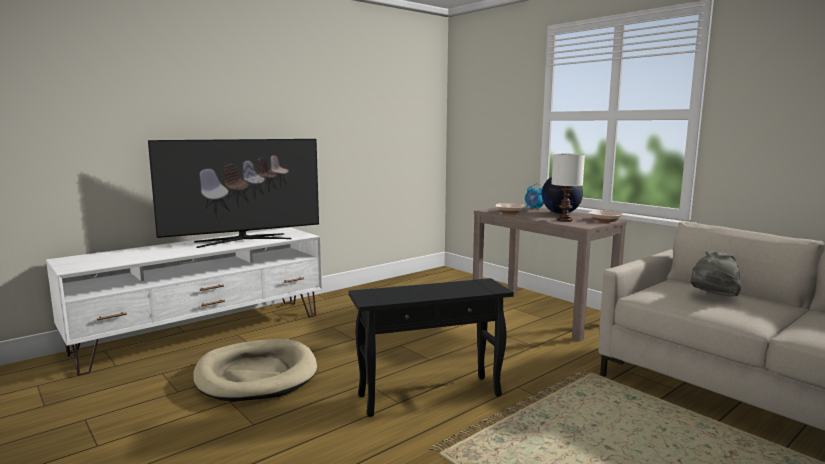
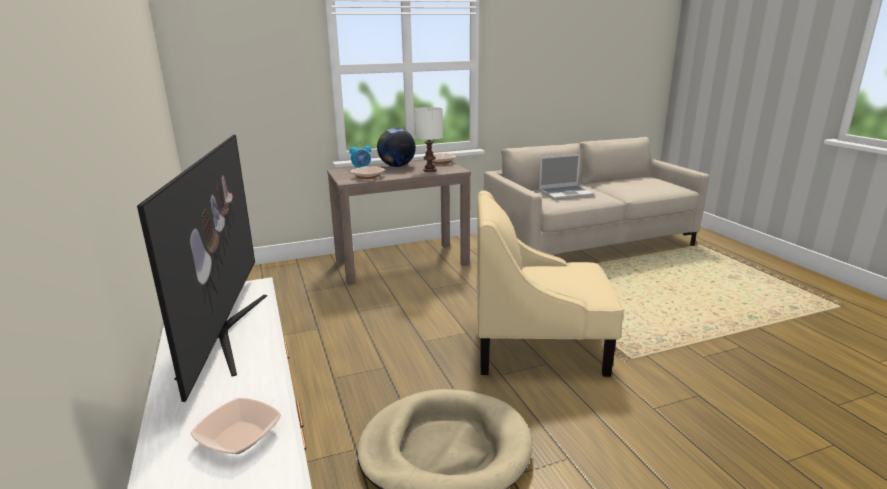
camera: 70 degrees left, 10 degrees up
(142, 255) = (239, 437): none -> bowl
(429, 395) = (539, 346): black side table -> beige armchair
(712, 298) = (565, 193): grey hat -> laptop

